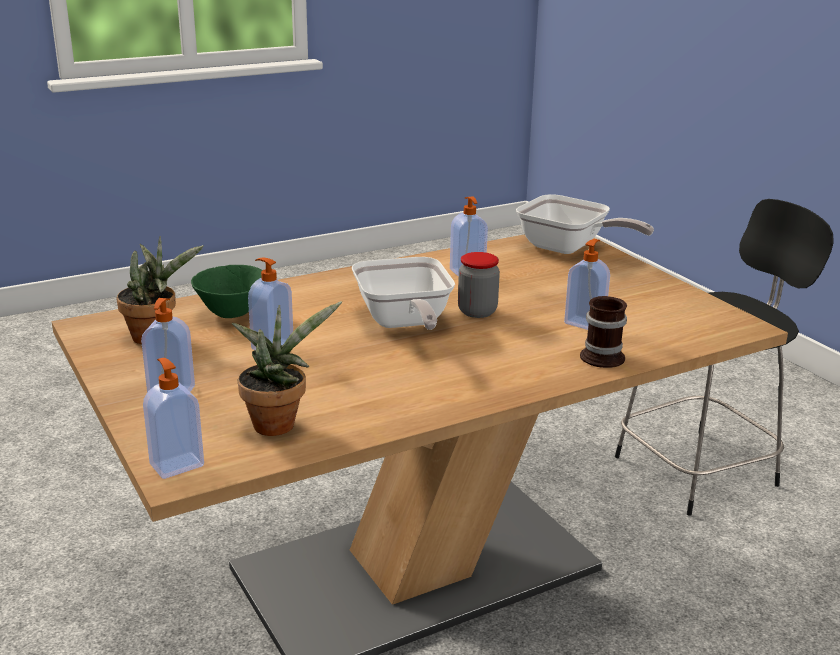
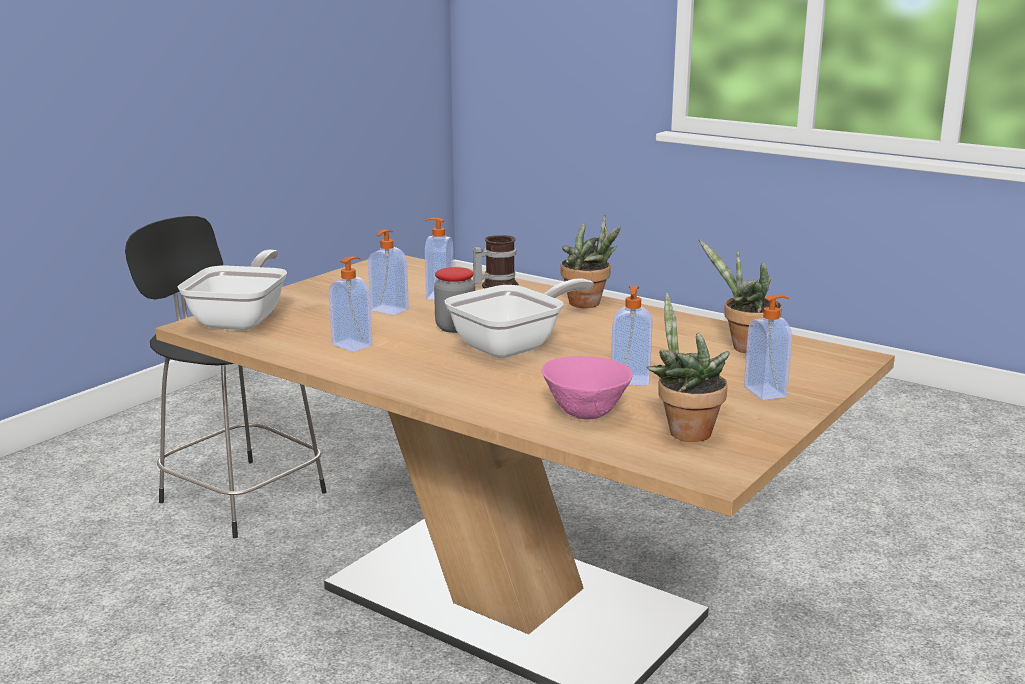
camera: 115 degrees left, 5 degrees down
(176, 465) = (845, 361): soap dispenser -> soap dispenser (388, 310)
(231, 314) = (586, 414): green bowl -> pink bowl
(496, 385) = (589, 304): none -> potted plant

